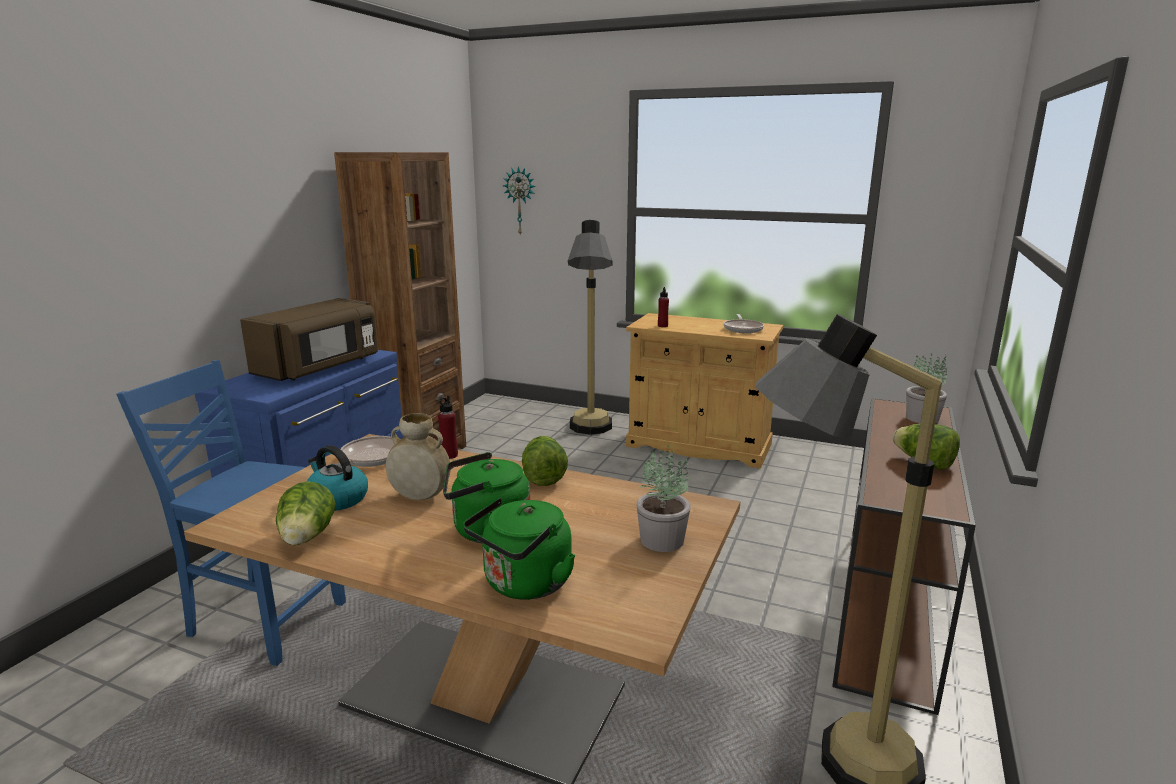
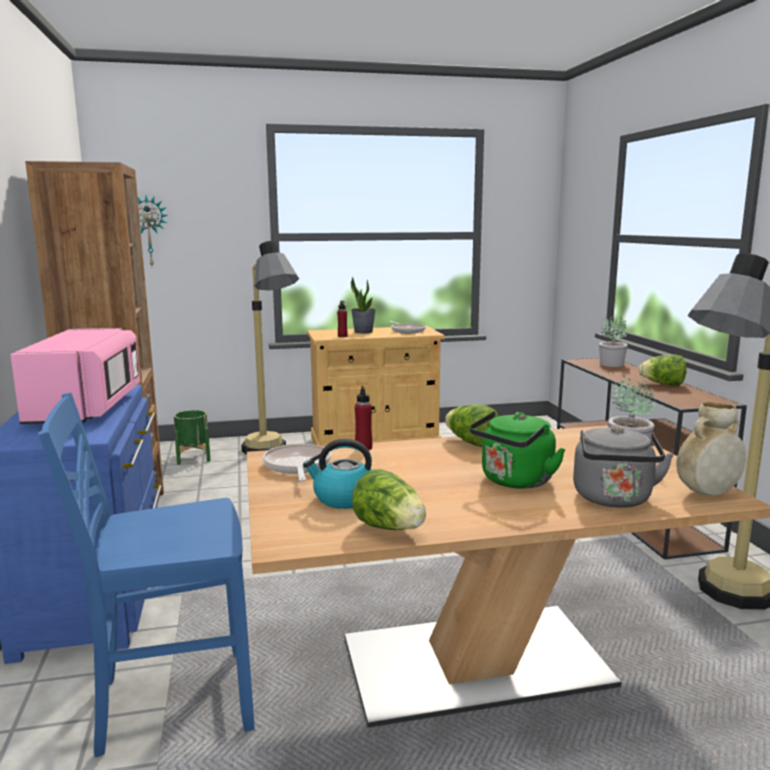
camera: 35 degrees left, 5 degrees down
(319, 368) = (87, 408): brown microwave -> pink microwave
(420, 497) = (411, 477): beige vase -> beige vase (707, 493)
(524, 585) = (614, 499): green kettle -> grey kettle
(526, 420) = (193, 457): none -> green planter
(695, 323) = (363, 332): none -> potted plant

